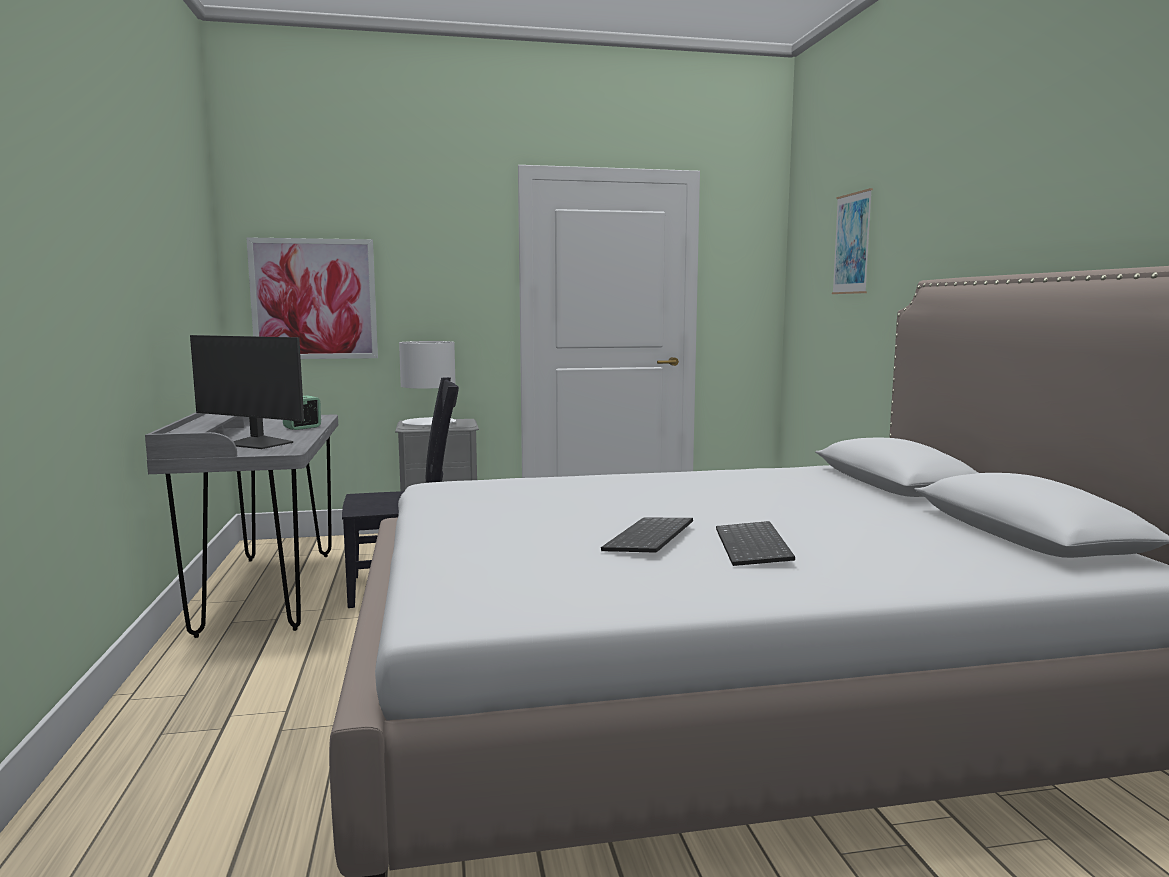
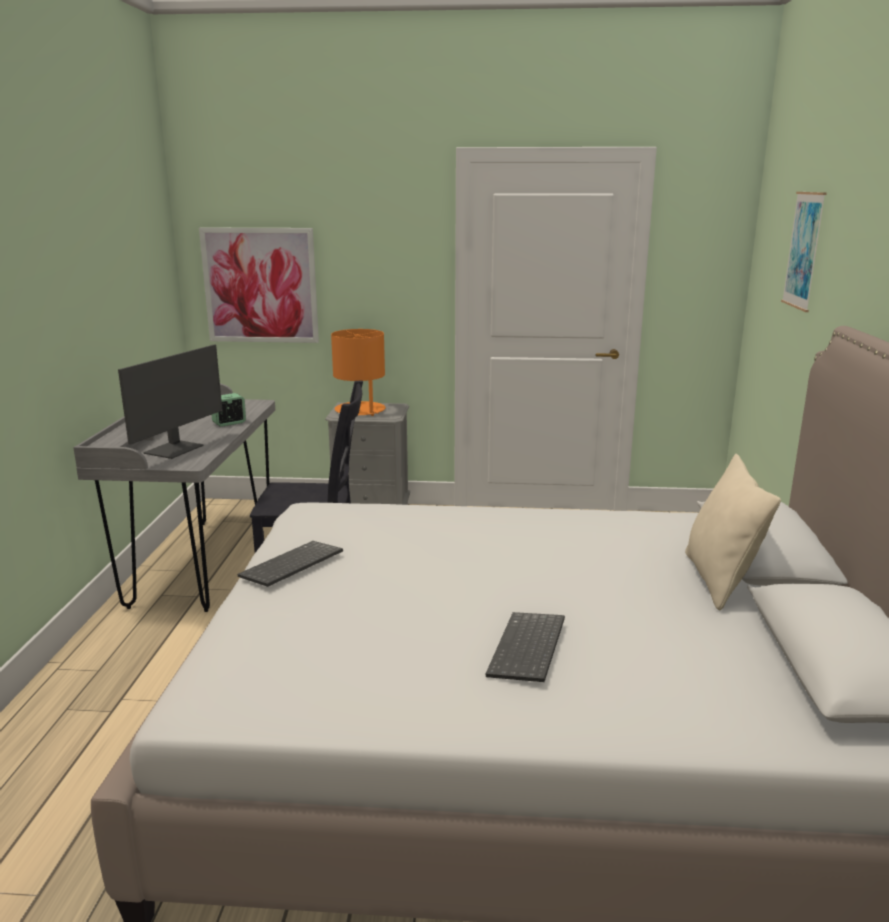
camera: 15 degrees right, 10 degrees up
(257, 444) = (175, 449): monitor -> monitor turned 105 degrees counterclockwise
(429, 423) = (360, 410): white table lamp -> orange table lamp
(651, 539) = (440, 622): keyboard -> keyboard (292, 567)
(876, 498) = (719, 580): none -> beige pillow

